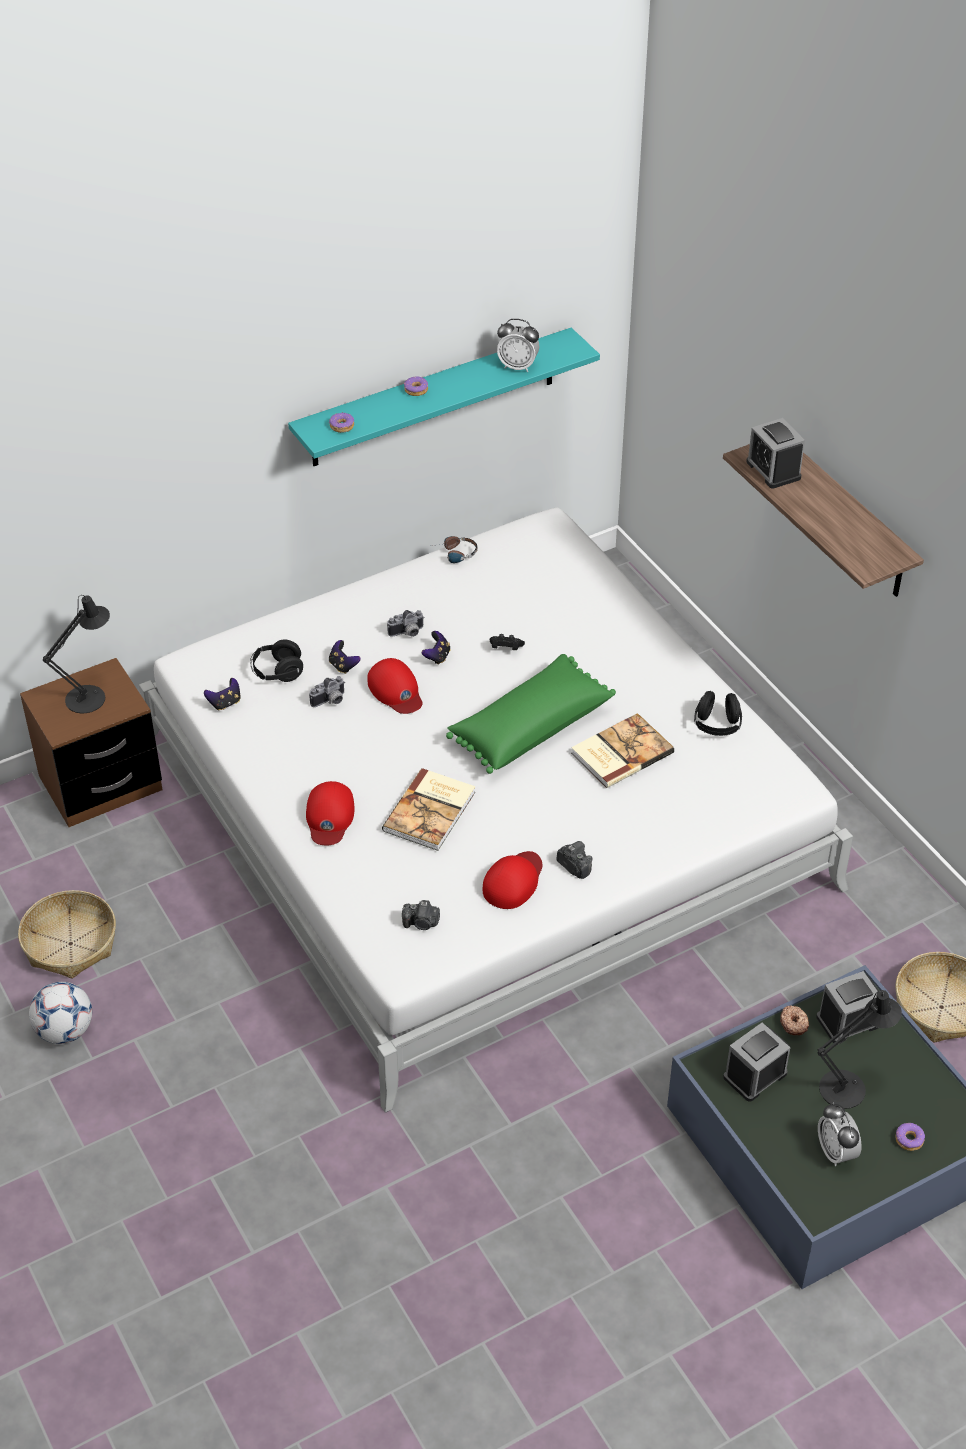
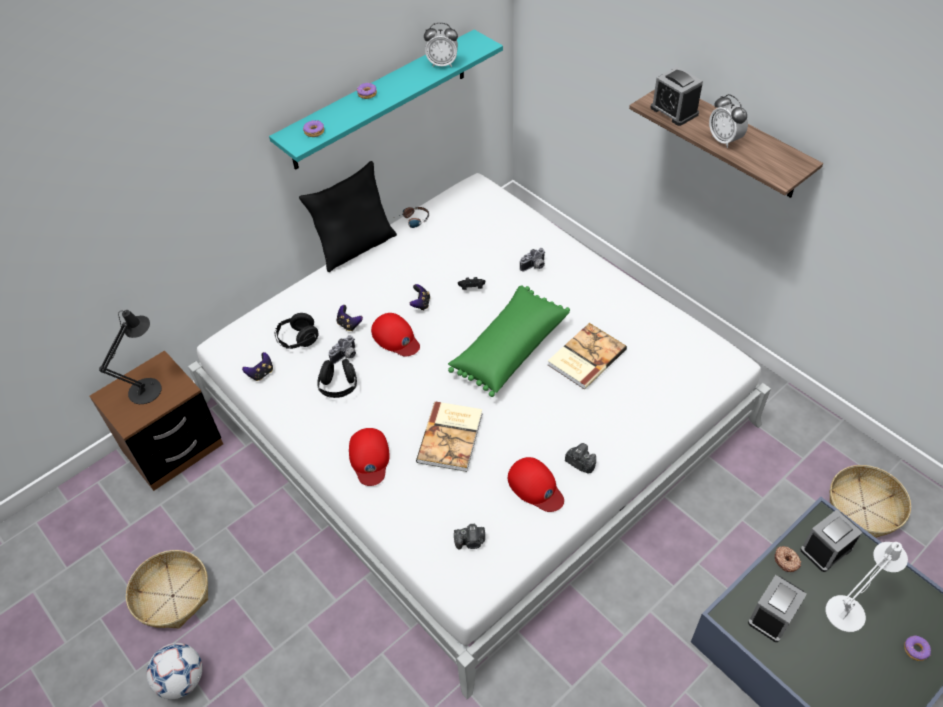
camera: 10 degrees left, 5 degrees up
(375, 574) = (355, 246): none -> black pillow
(407, 633) = (393, 289): camera -> camera (534, 267)
(513, 881) = (535, 487): red cap -> red cap turned 120 degrees clockwise
(717, 725) = (650, 321): black headphones -> black headphones (339, 387)
(836, 1152) = (863, 675): alarm clock -> alarm clock (724, 140)
(848, 1086) = (849, 610): black table lamp -> white table lamp

